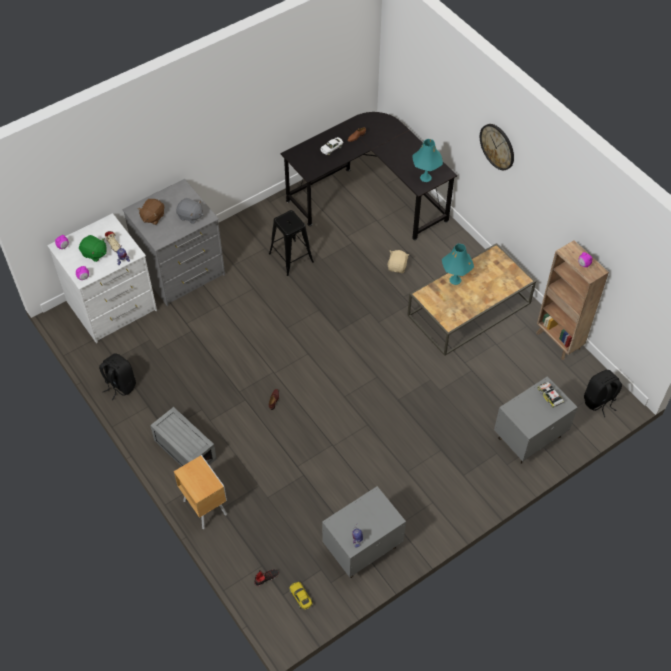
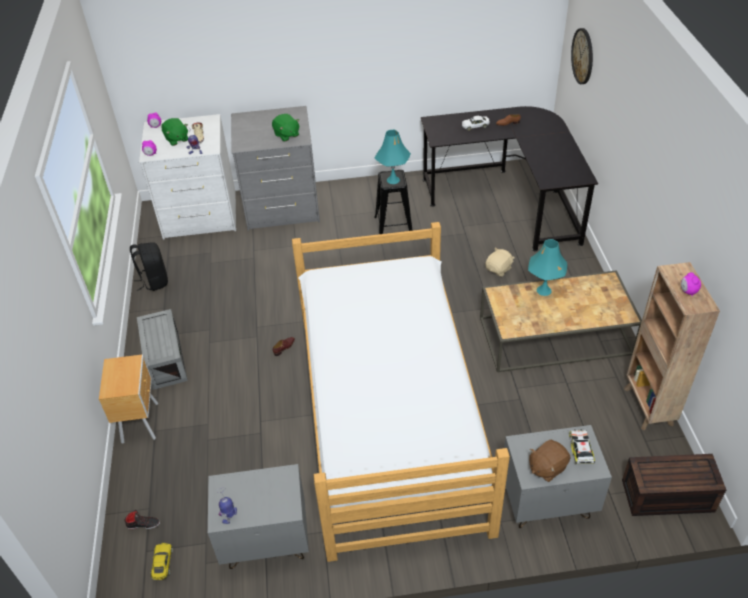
camera: 30 degrees right, 10 degrees down
(152, 217) = (252, 126): brown plush toy -> brown plush toy (547, 467)
(190, 216) = (286, 135): grey plush toy -> green plush toy
(389, 424) = (388, 418): none -> bed
(425, 177) = (560, 175): turquoise table lamp -> turquoise table lamp (393, 180)
(497, 146) = (638, 137): wall clock -> wall clock (583, 56)
(599, 401) = (666, 497): black backpack -> brown storage box

